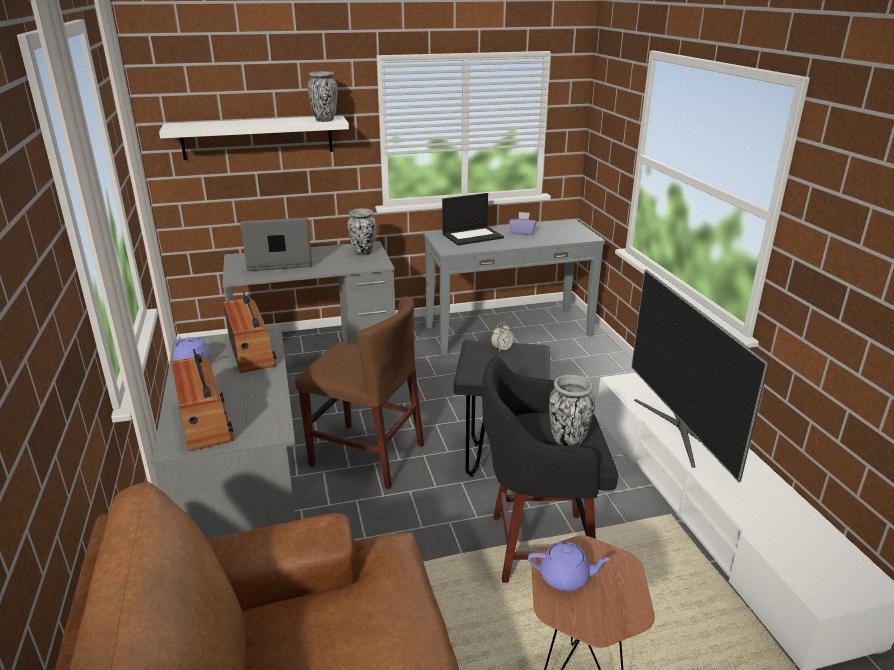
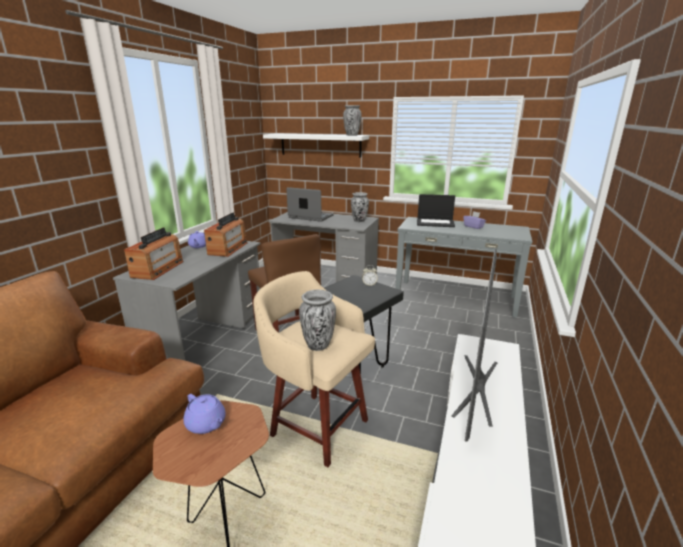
camera: 35 degrees right, 5 degrees down
(537, 547) = (316, 426): black stool -> beige stool

